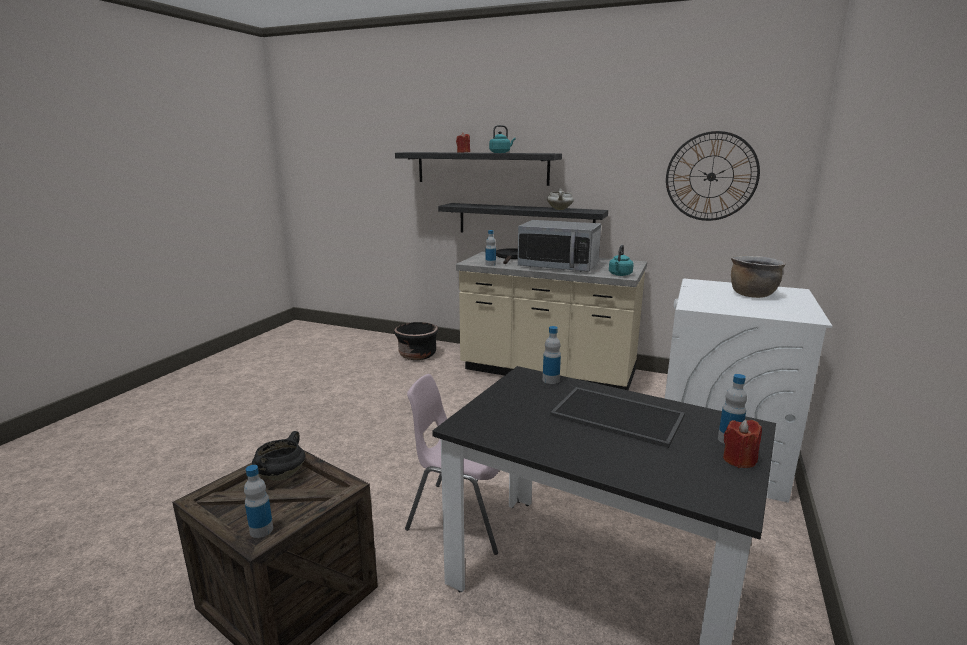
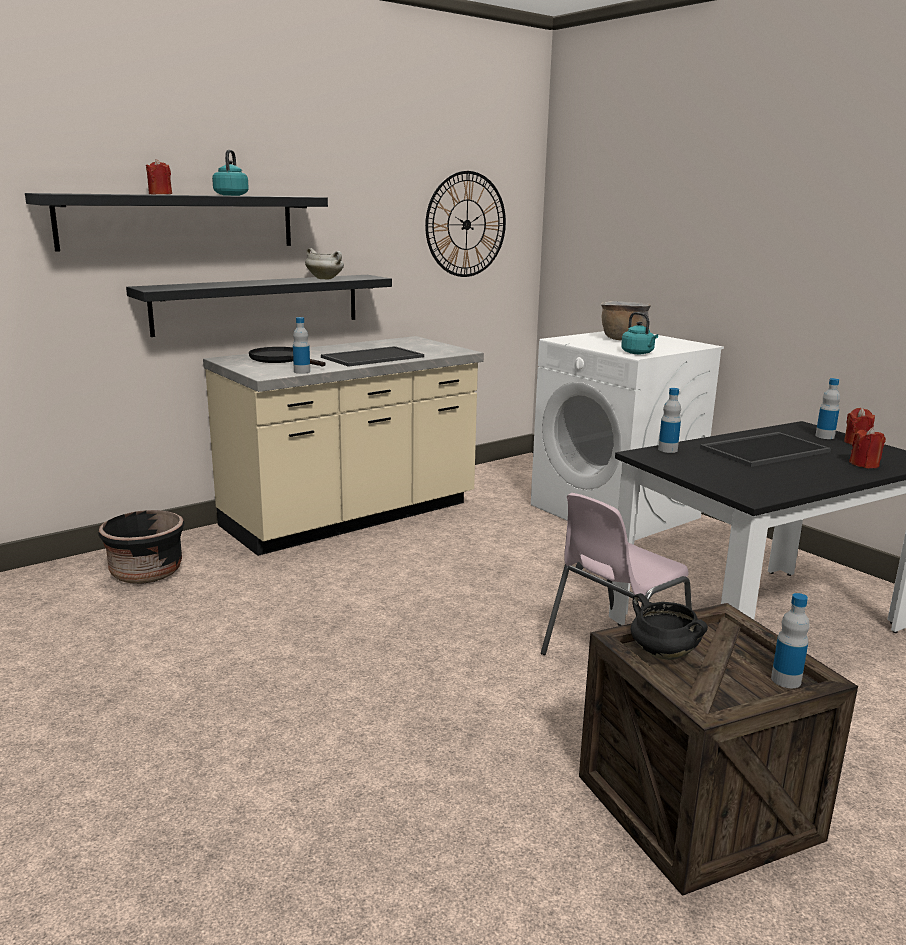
camera: 60 degrees left, 0 degrees up
(558, 266) = (372, 357): microwave -> tray
(620, 275) = (454, 351): turquoise kettle -> turquoise kettle (638, 353)
(648, 470) = (864, 464): none -> red candle

